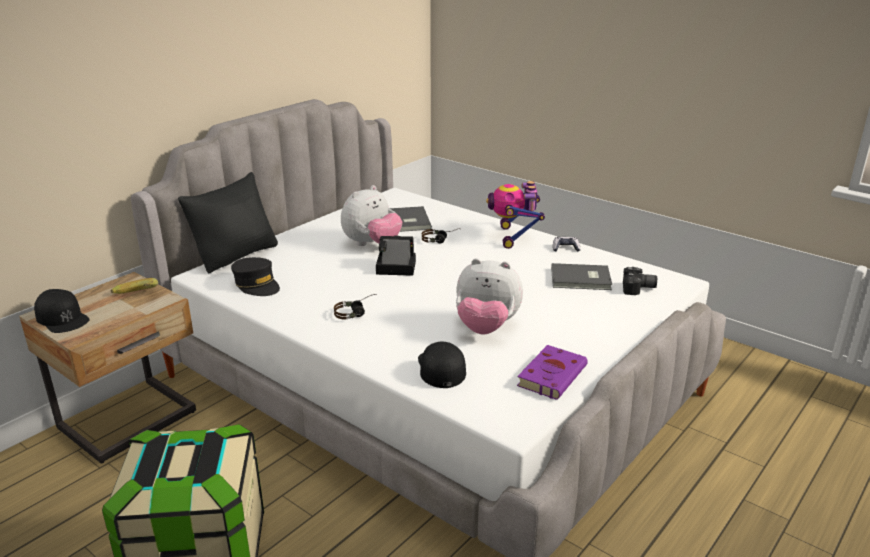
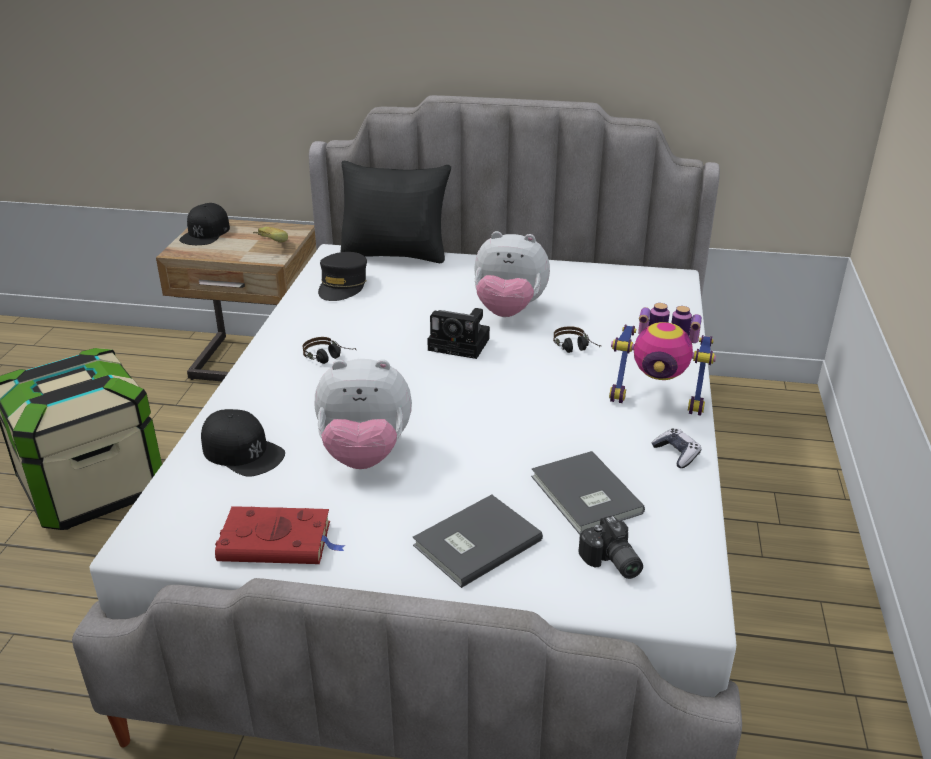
camera: 60 degrees right, 5 degrees up
(394, 268) = (461, 344): camera -> camera turned 135 degrees clockwise
(408, 221) = (604, 311): grey book -> grey book (474, 542)
(441, 368) = (242, 451): black cap -> black cap turned 75 degrees clockwise
(486, 327) = (365, 454): plush toy -> plush toy turned 75 degrees counterclockwise
(514, 237) = (657, 400): toy robot -> toy robot turned 135 degrees counterclockwise
(552, 375) = (279, 542): purple book -> red book

